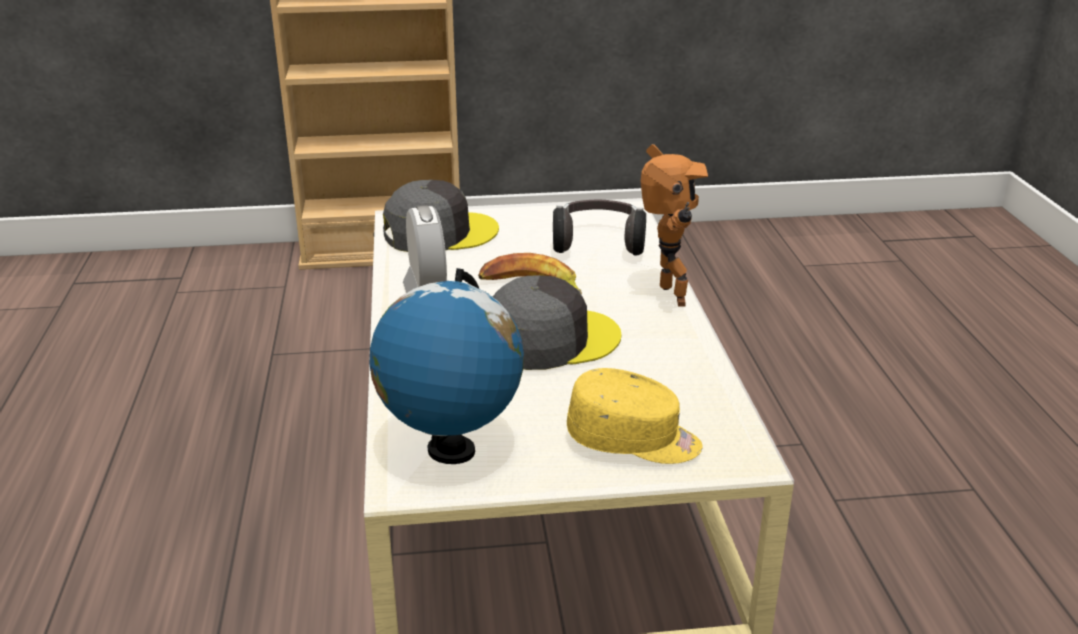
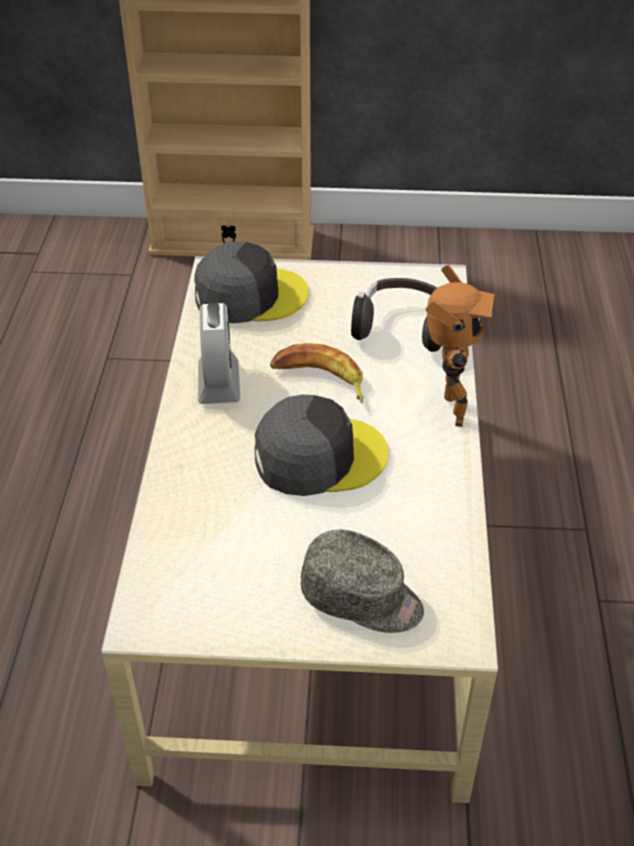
camera: 10 degrees right, 15 degrees up
(450, 451) = (193, 587): globe -> none
(634, 441) = (362, 598): yellow cap -> grey cap

